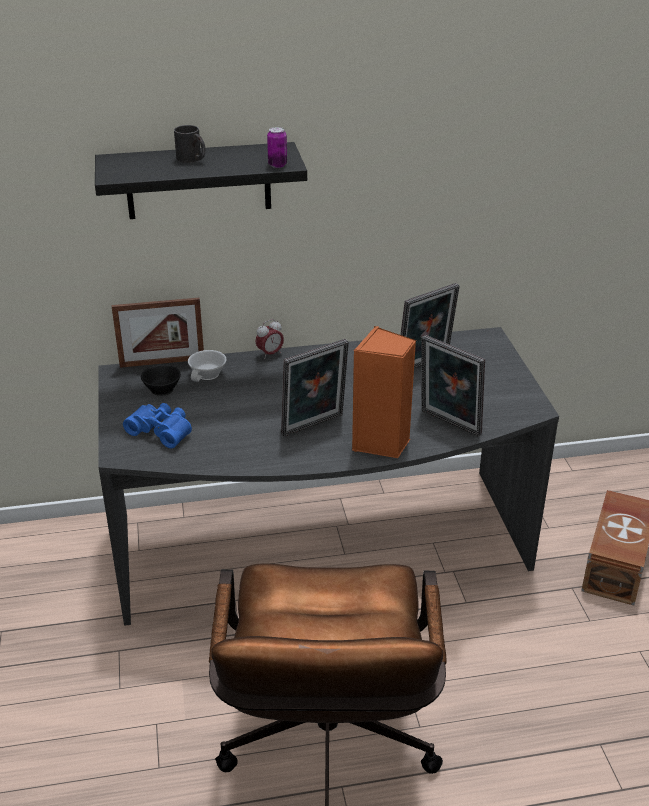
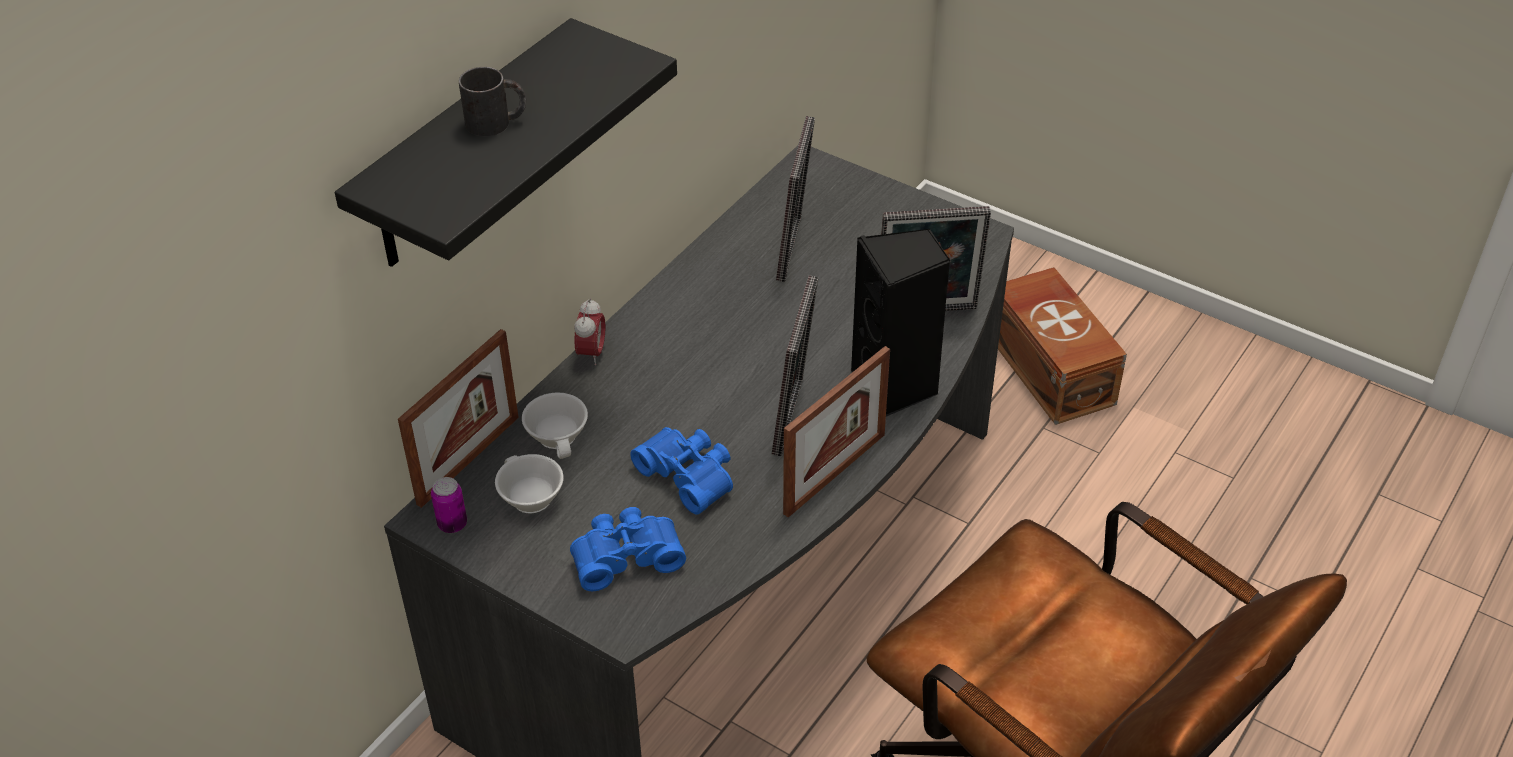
camera: 45 degrees left, 10 degrees up
(161, 388) = (528, 498): black cup -> white cup
(235, 419) = (689, 475): none -> blue binoculars
(277, 165) = (627, 70): can -> can (452, 524)
(296, 458) = (835, 473): none -> picture frame
(381, 443) = (896, 388): orange speaker -> black speaker

